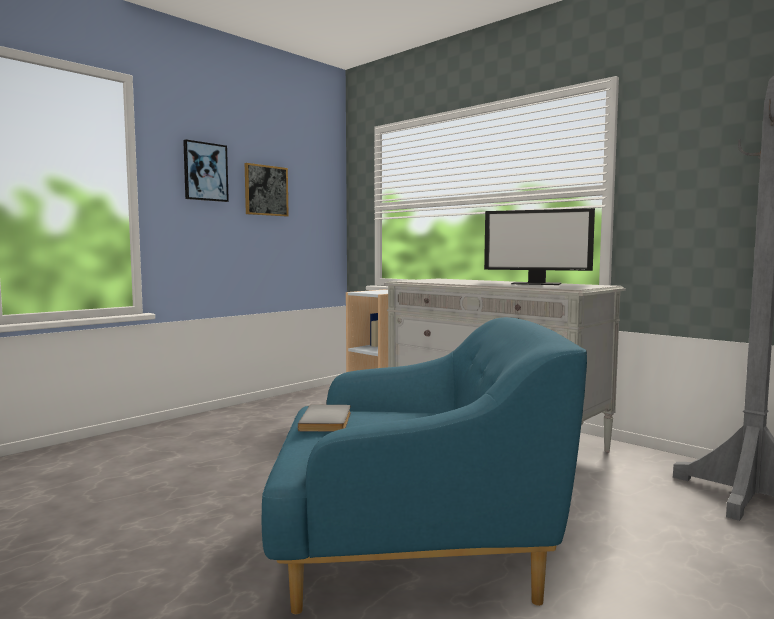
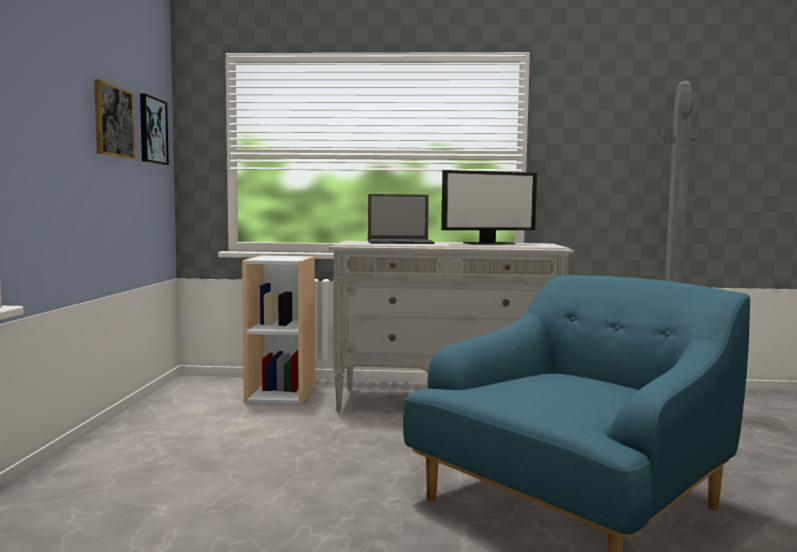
camera: 40 degrees left, 0 degrees up
(205, 172) = (58, 86): picture -> picture (152, 130)
(328, 421) = (519, 396): grey book -> none
(460, 281) = (401, 242): none -> laptop

